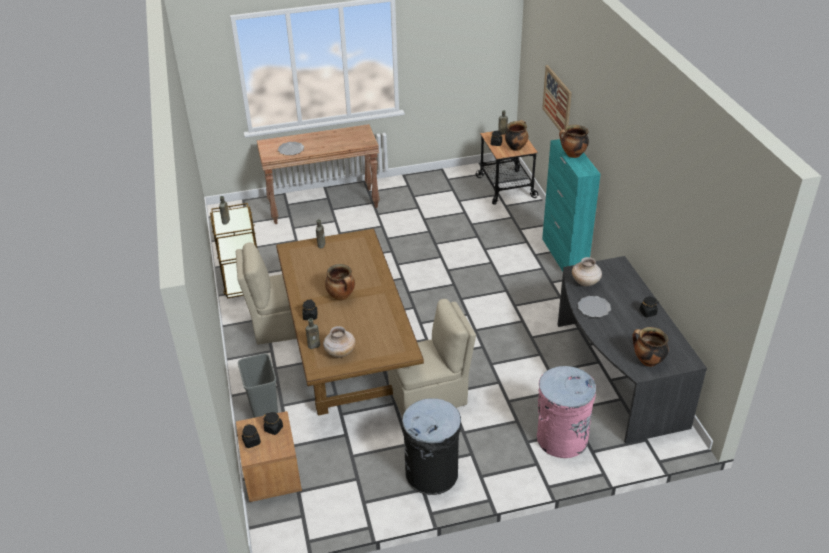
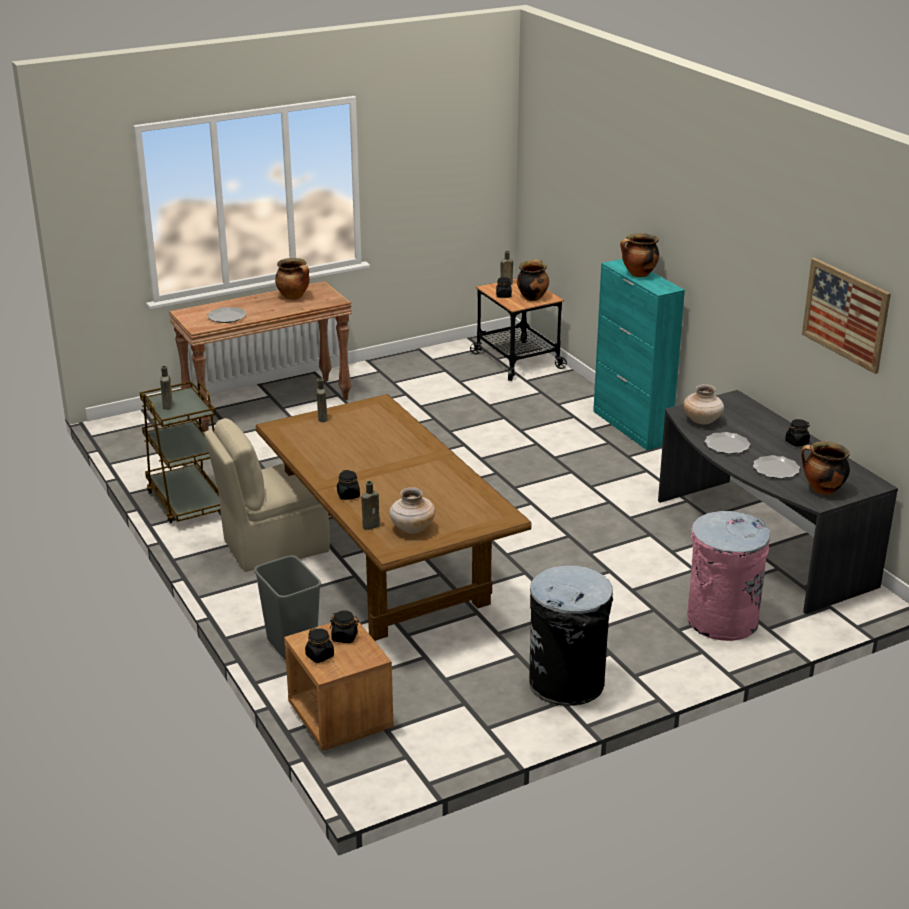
camera: 15 degrees left, 10 degrees down
(341, 296) = (382, 469): cooking pot -> cooking pot (294, 297)
(430, 395) = (522, 597): beige chair -> none
(557, 101) = (593, 218): picture -> picture (845, 314)
(621, 336) = (776, 469): none -> plate

